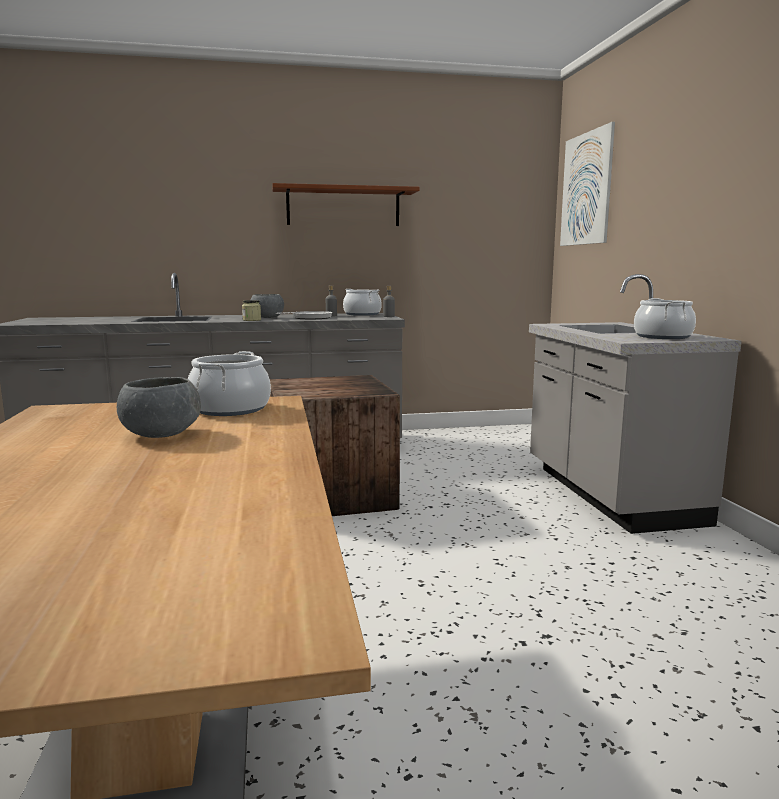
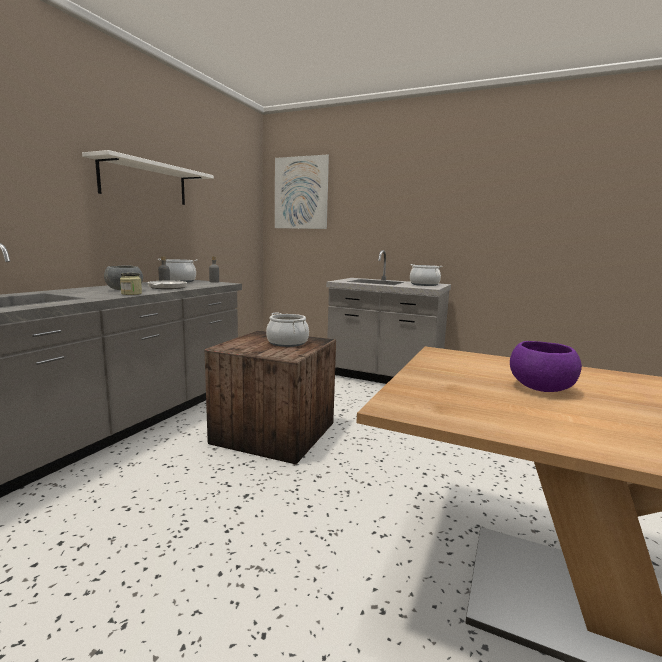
camera: 55 degrees left, 0 degrees up
(161, 434) = (540, 388): grey bowl -> purple bowl
(230, 409) = (459, 364): cooking pot -> cooking pot (287, 343)
(343, 207) = (144, 183): brown shelf -> white shelf

